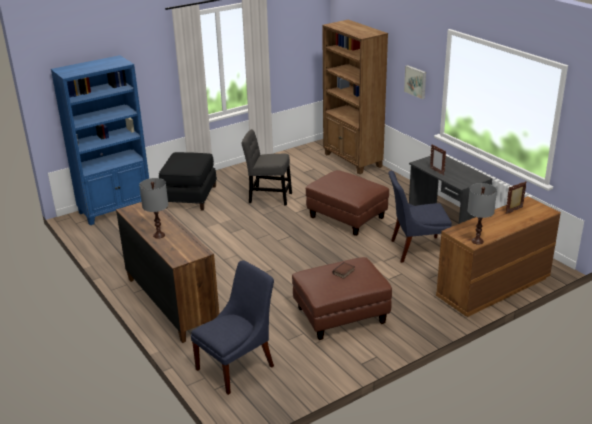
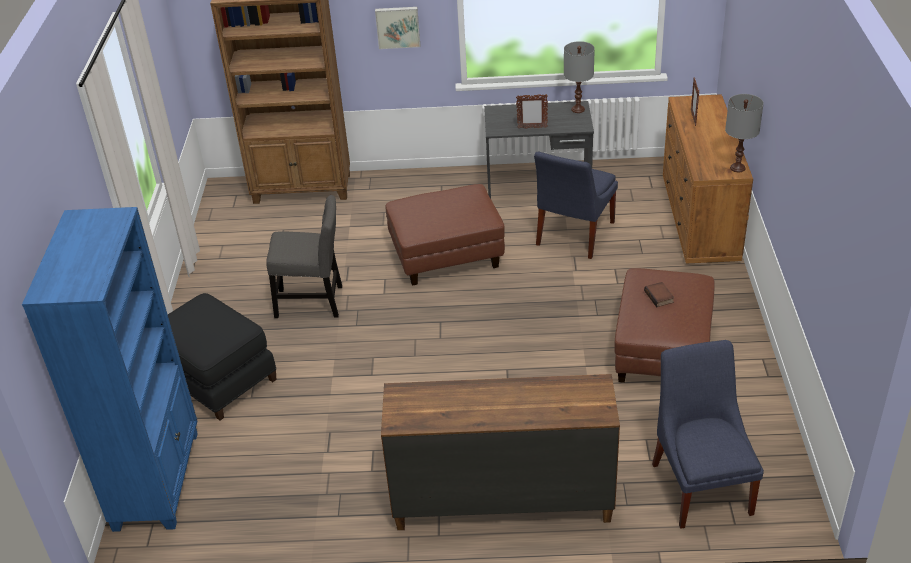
camera: 55 degrees left, 10 degrees up
(159, 235) = (512, 411): grey table lamp -> grey table lamp (578, 109)
(268, 197) = (313, 302): grey chair -> grey chair turned 135 degrees counterclockwise

